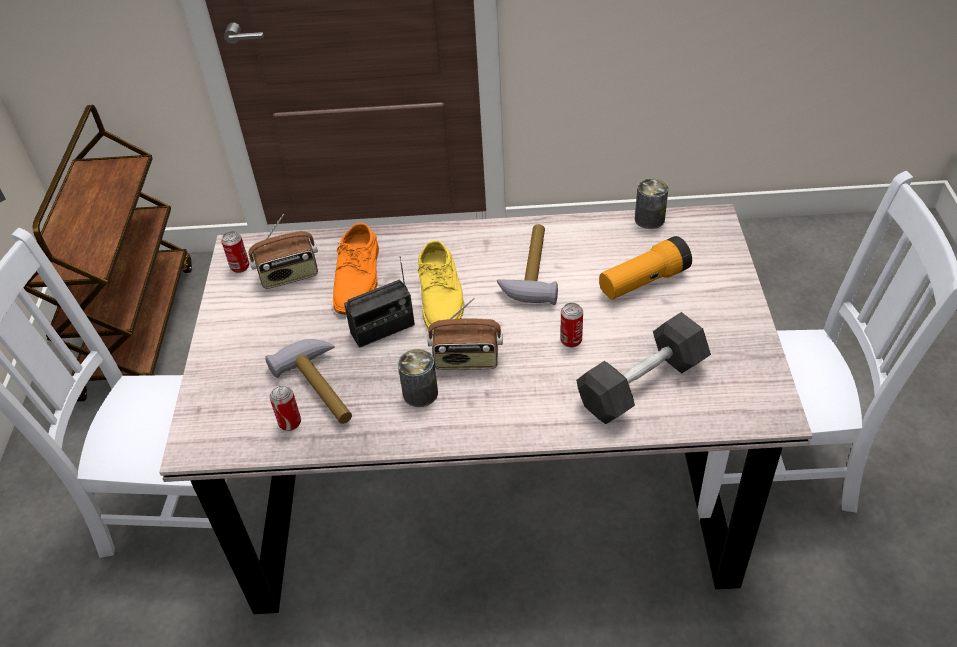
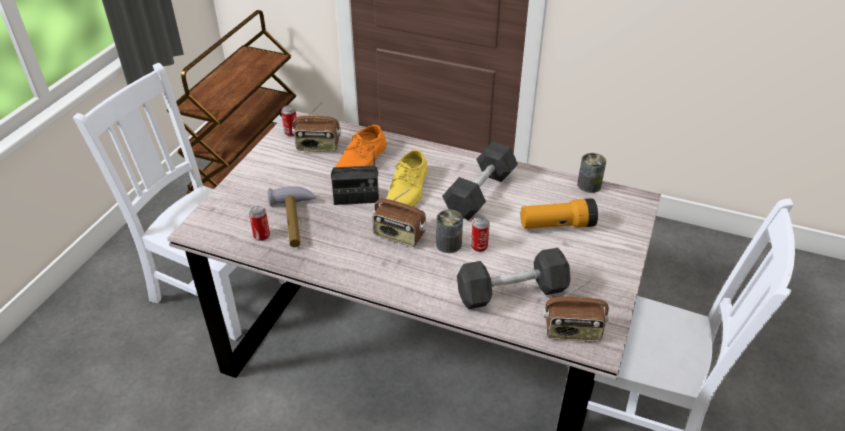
camera: 20 degrees right, 5 degrees down
(420, 393) = (355, 246): can -> can (448, 244)
(530, 271) = (480, 193): hammer -> black dumbbell
(737, 407) = (572, 332): none -> radio

